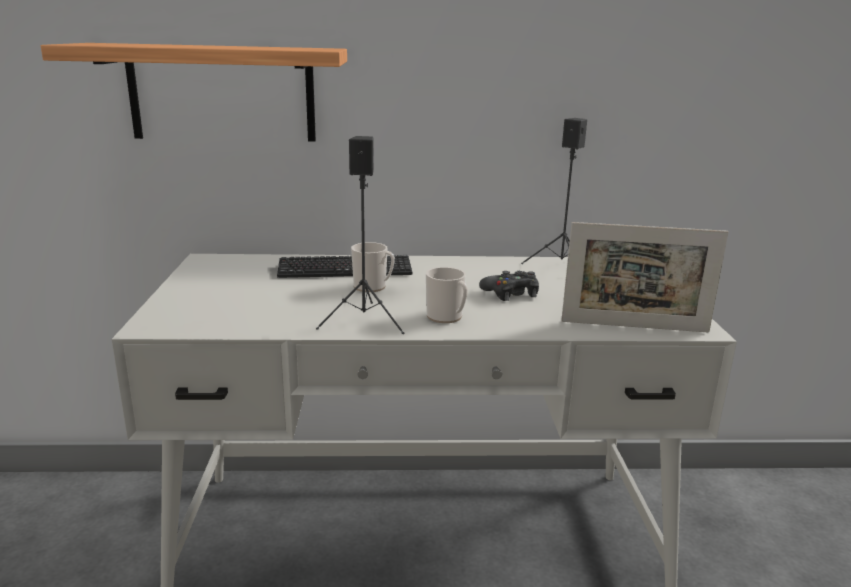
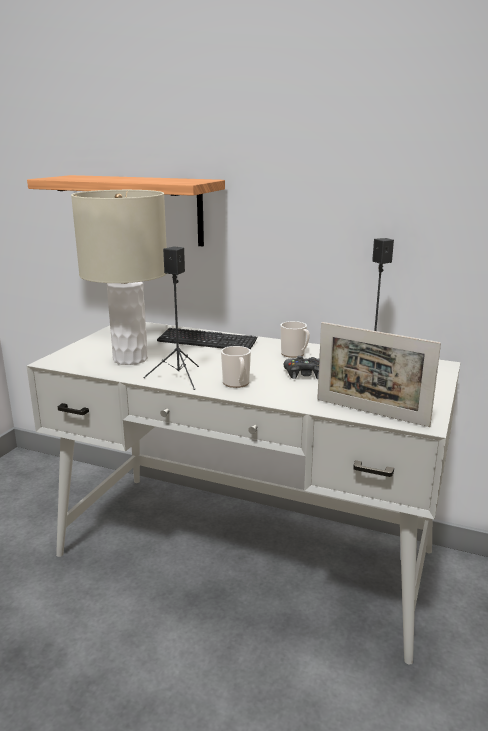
camera: 25 degrees right, 0 degrees up
(268, 306) = (131, 359): none -> beige table lamp
(373, 287) = (212, 356): mug -> mug (295, 354)

